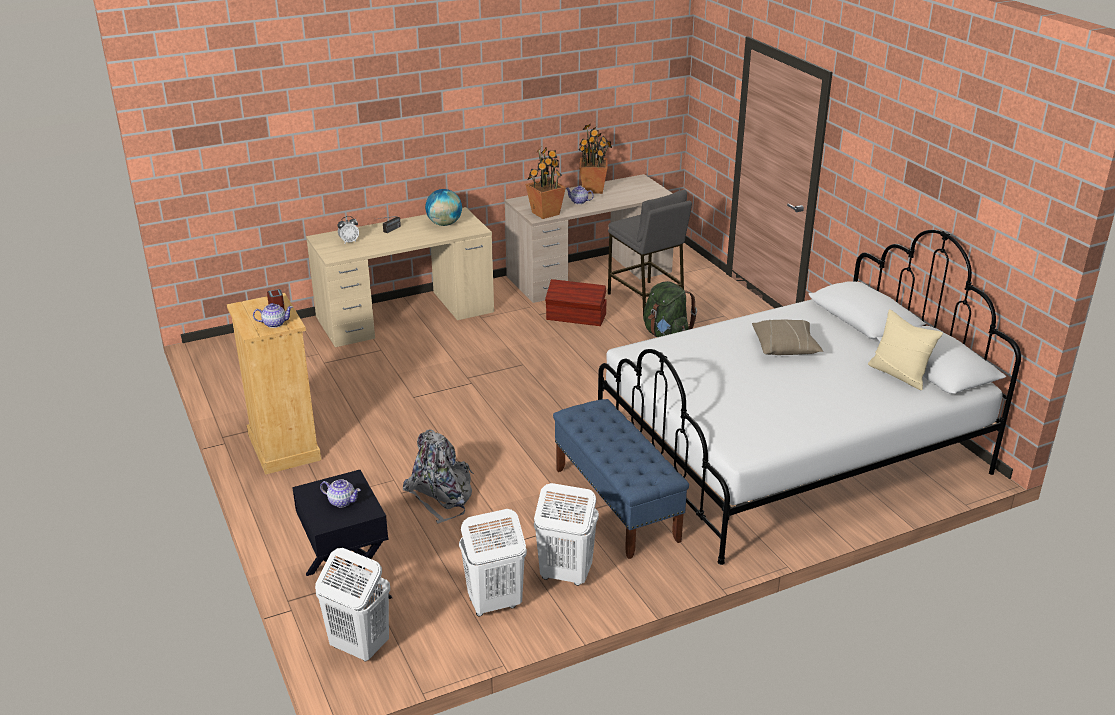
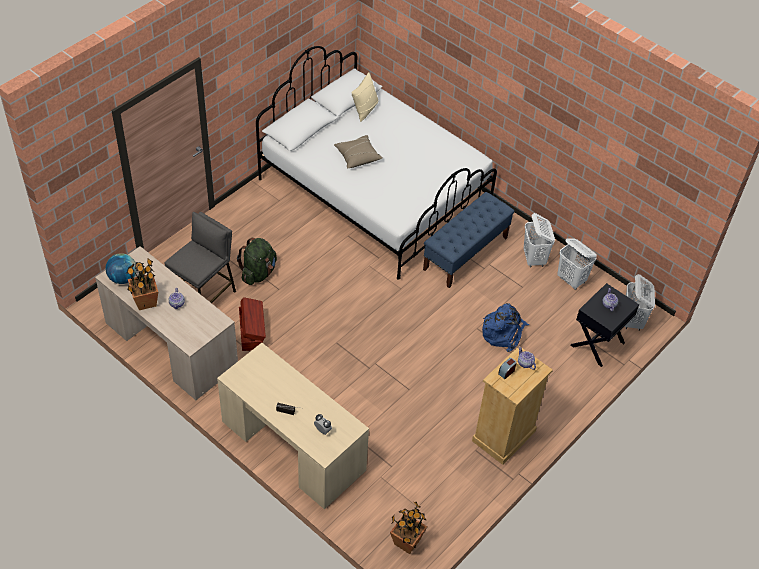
camera: 115 degrees left, 20 degrees up
(441, 496) = (503, 333): grey backpack -> blue backpack
(444, 224) = (260, 378): globe -> globe (123, 278)
(546, 213) = (210, 318): potted plant -> potted plant (406, 542)

